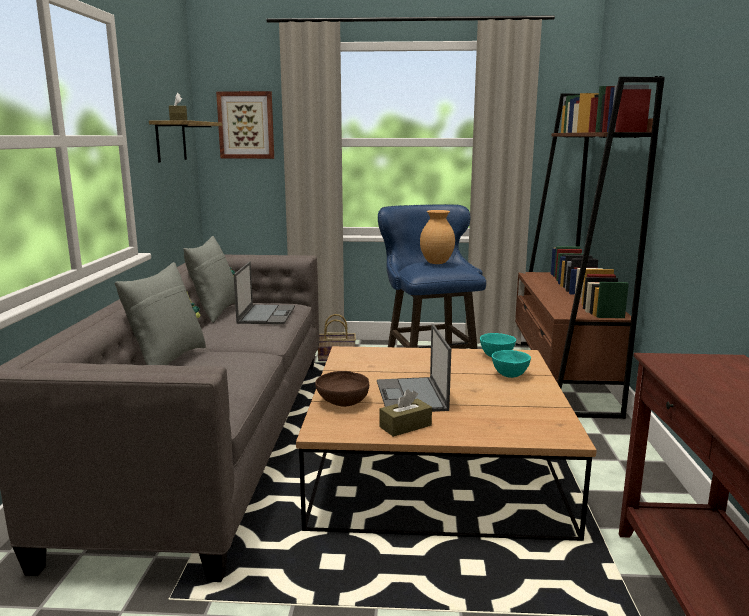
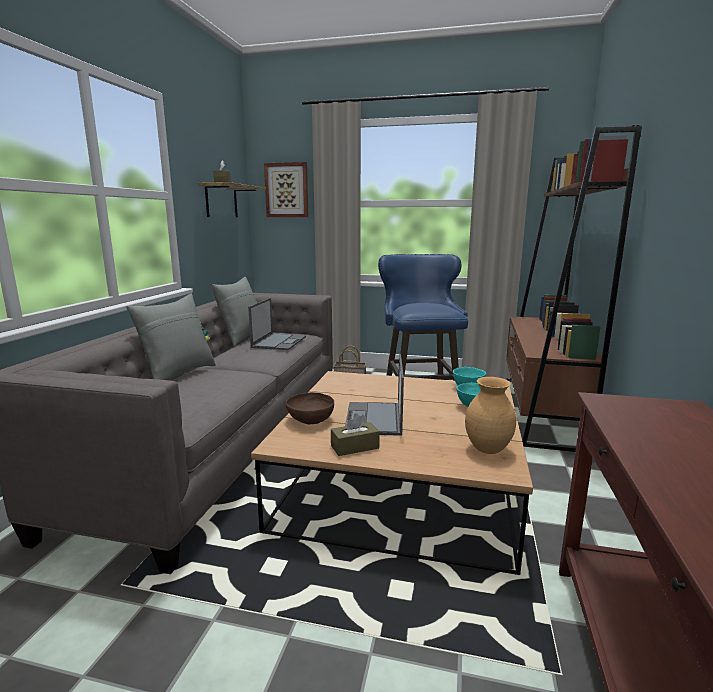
camera: 10 degrees right, 0 degrees up
(437, 263) = (426, 304): brown vase -> brown vase (488, 450)

